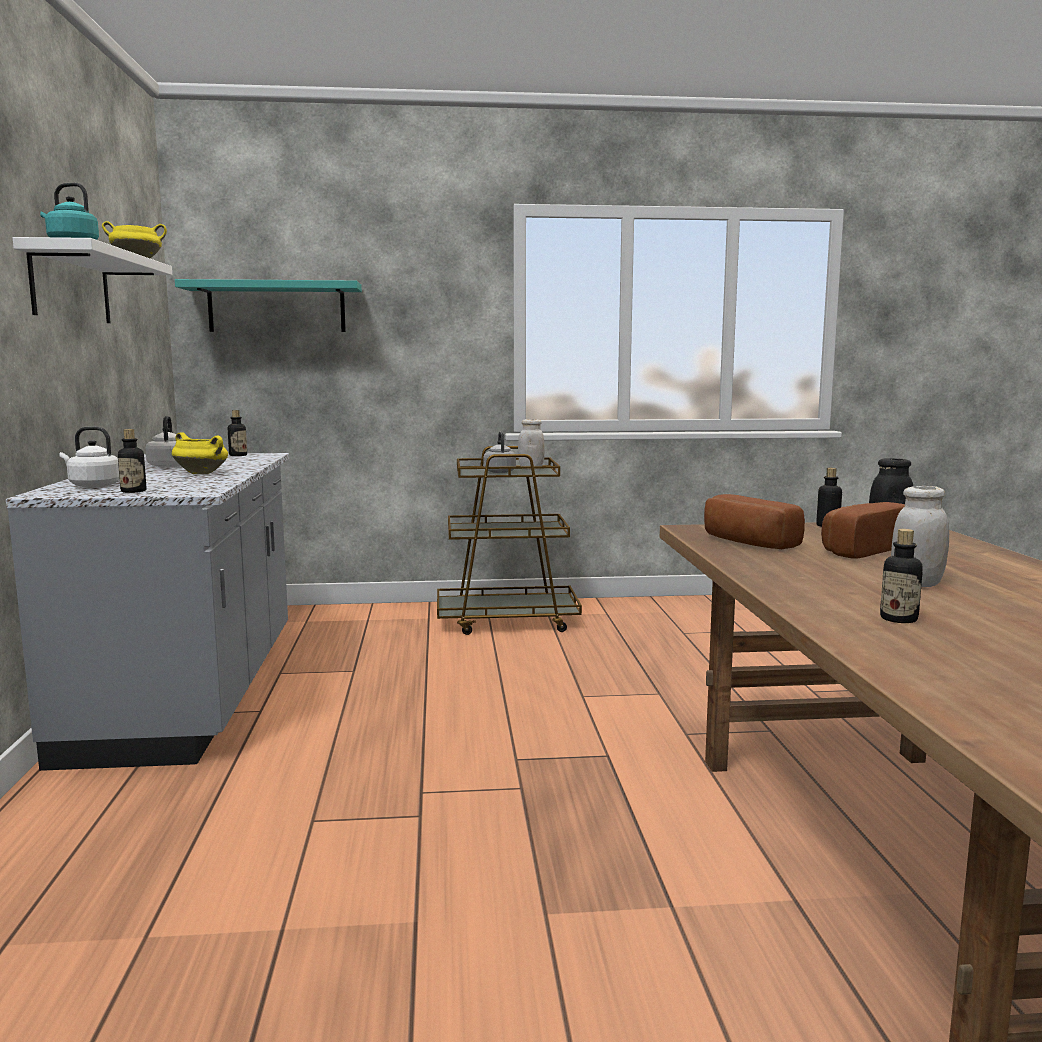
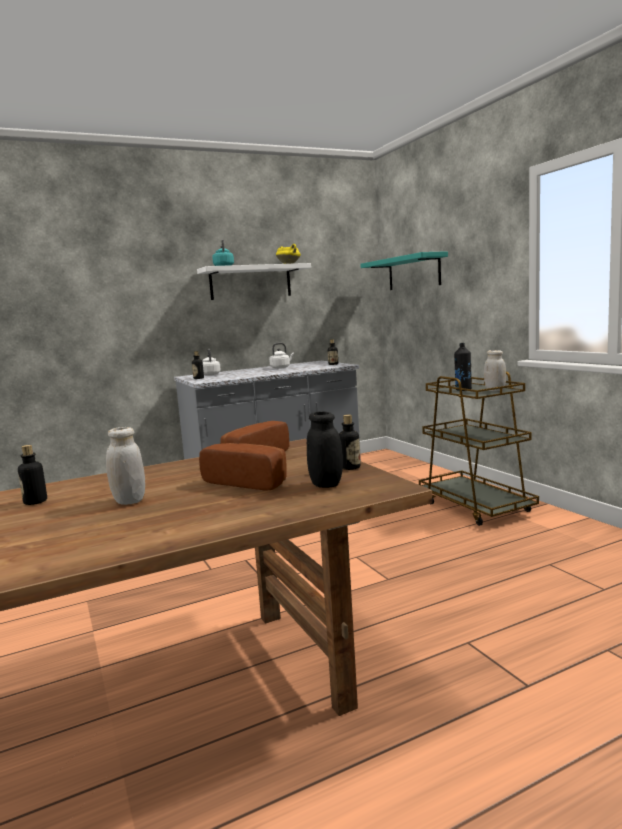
camera: 70 degrees right, 0 degrees up
(202, 473) = (260, 373): yellow cooking pot -> none
(499, 471) = (463, 390): grey kettle -> black bottle

